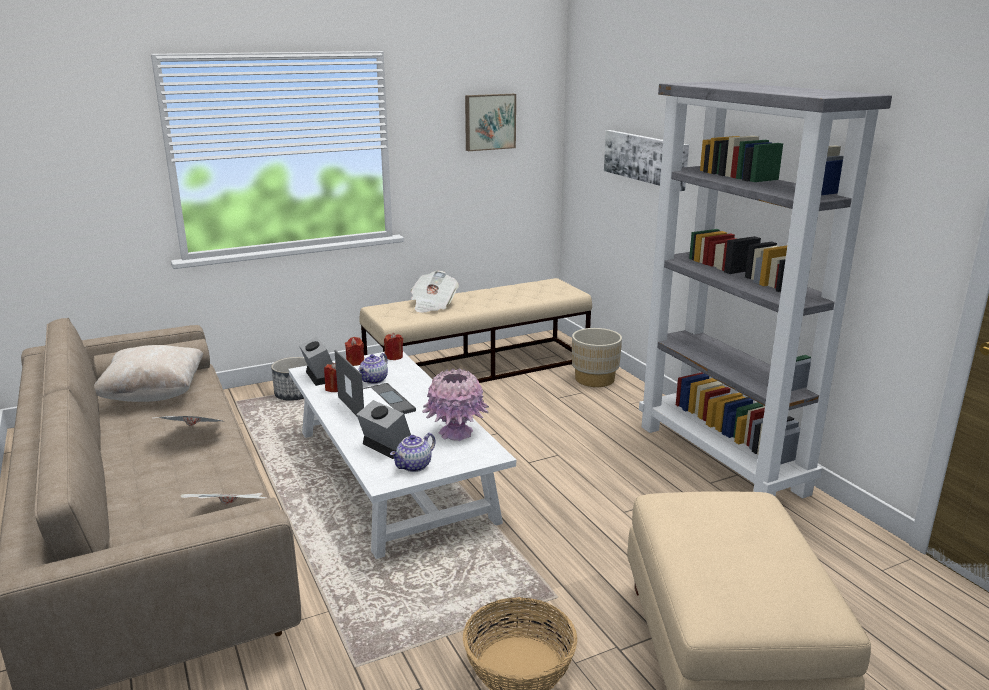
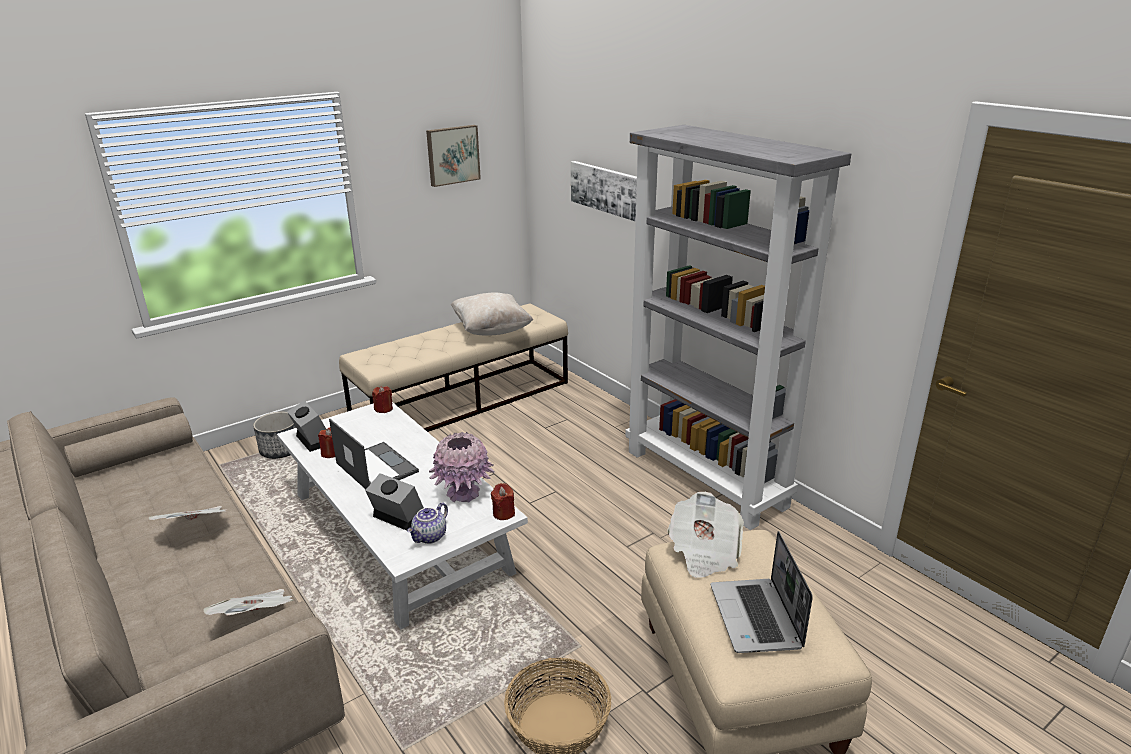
camera: 10 degrees left, 5 degrees up
(154, 394) = (139, 481): beige pillow -> beige pillow (491, 330)
(355, 362) = (345, 419): red candle -> red candle (503, 513)
(374, 380) = (369, 439): teapot -> none
(433, 305) = (413, 346): newspaper -> newspaper (704, 552)
(594, 379) = (576, 403): beige planter -> none
(743, 569) = (757, 618): none -> laptop

